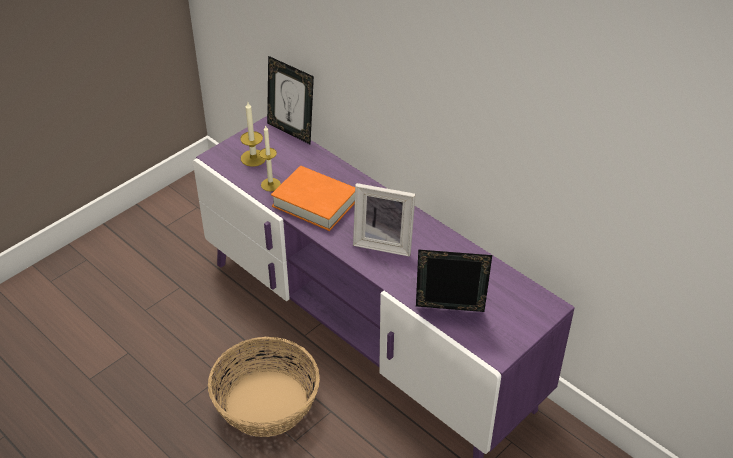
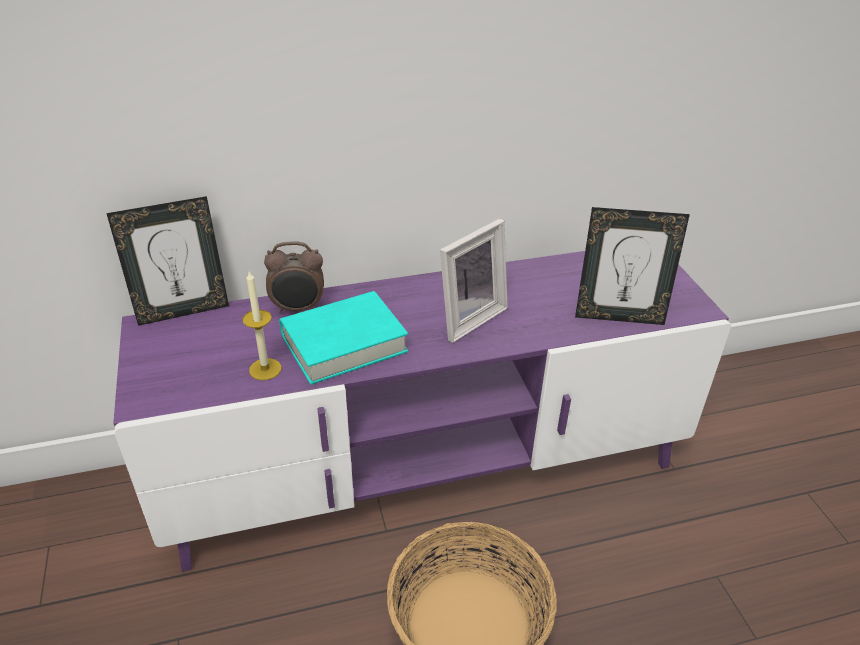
camera: 60 degrees left, 5 degrees down
(253, 158) = (192, 364): candle -> none
(315, 203) = (344, 343): orange book -> turquoise book
(330, 171) = (298, 309): none -> alarm clock
(449, 313) = (619, 316): picture frame -> picture frame turned 120 degrees counterclockwise

